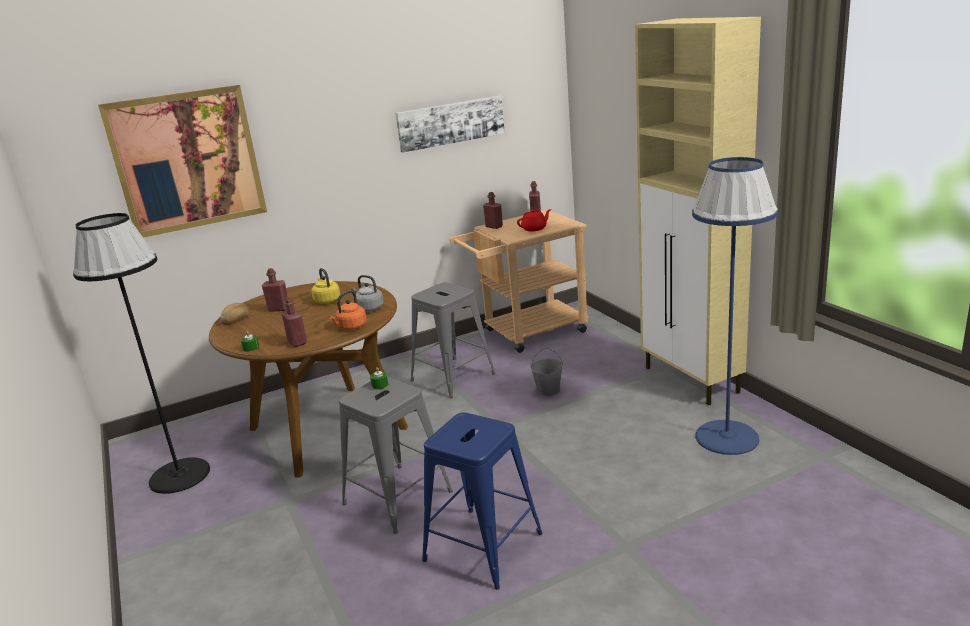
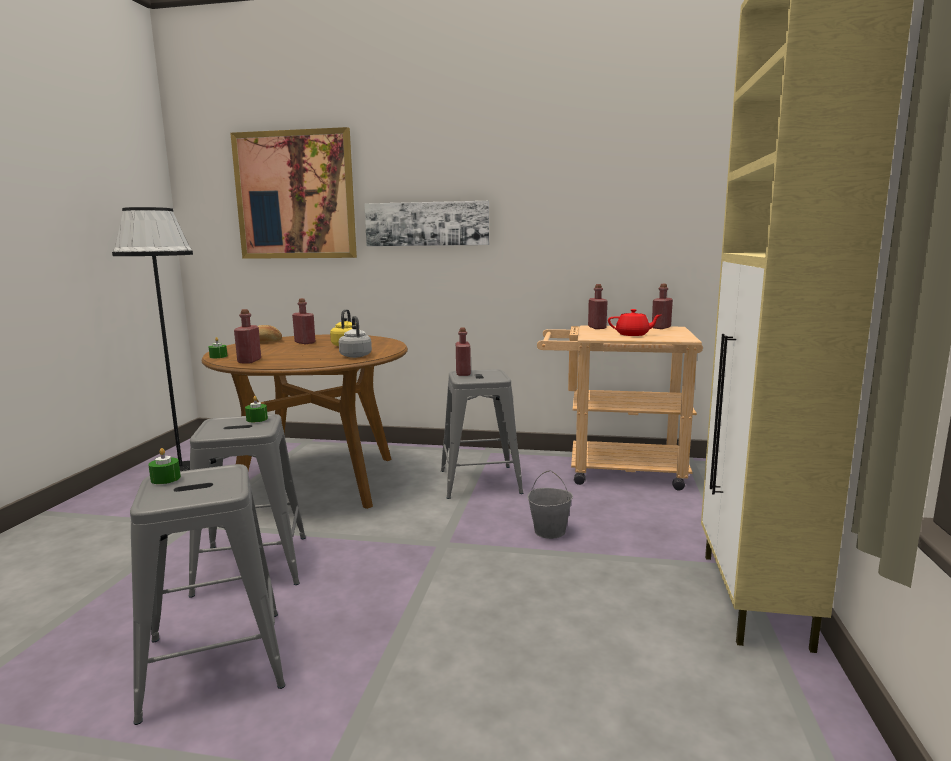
camera: 35 degrees right, 10 degrees down
(351, 327) = (306, 362): orange kettle -> none
(428, 295) = (463, 373): none -> red bottle
(442, 439) = (165, 479): none -> green candle
(450, 123) = (569, 197): picture -> picture (427, 224)
(483, 547) = (214, 663): blue stool -> grey stool
(727, 437) = (706, 709): blue floor lamp -> none

